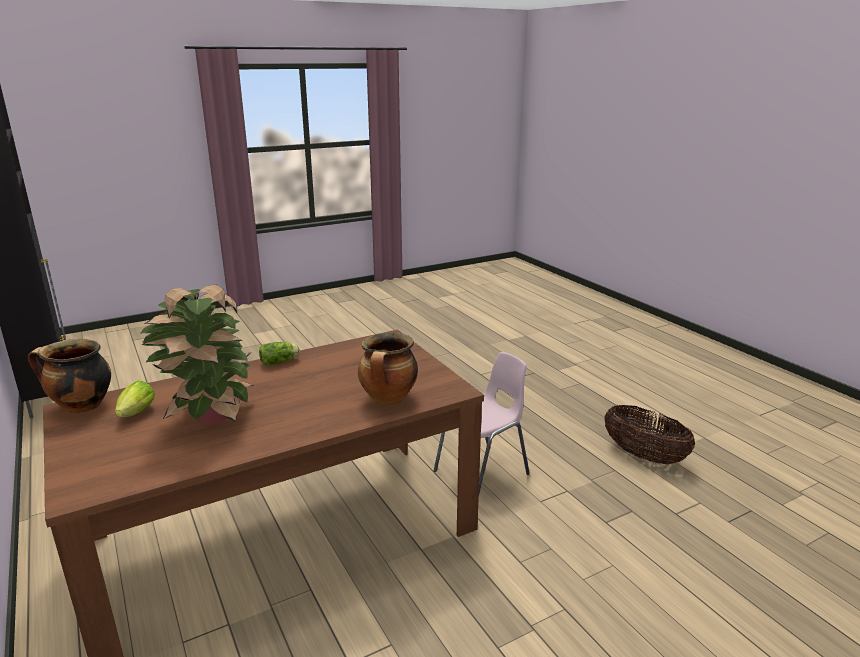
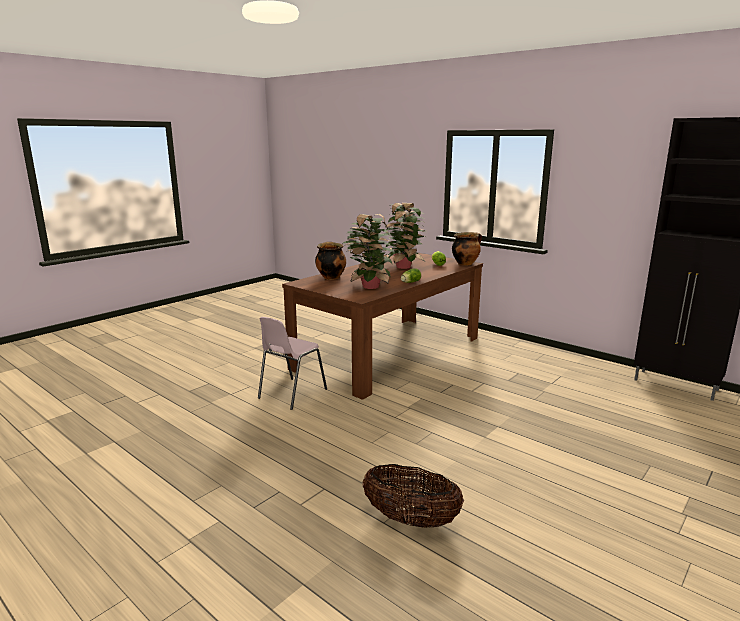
camera: 160 degrees right, 5 degrees down
(353, 360) = (369, 287): none -> potted plant
(644, 456) = (159, 426): basket -> basket (411, 520)

